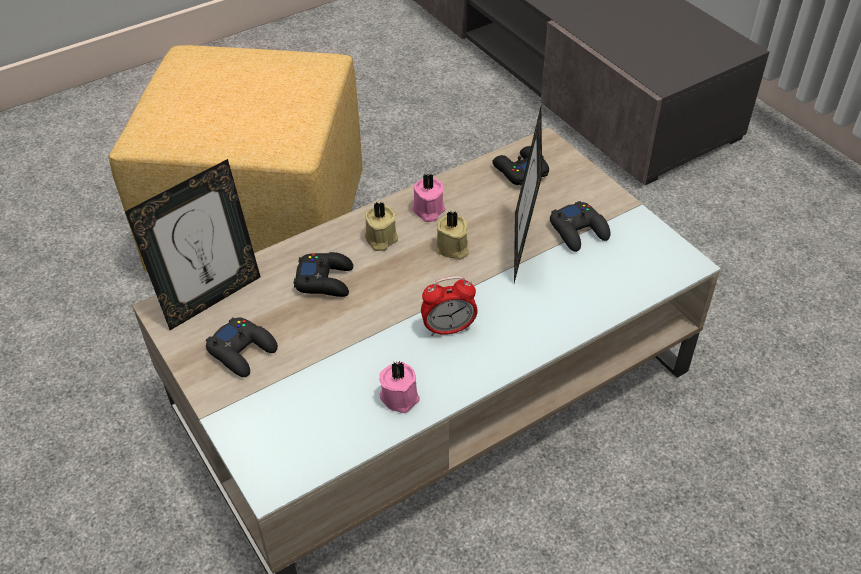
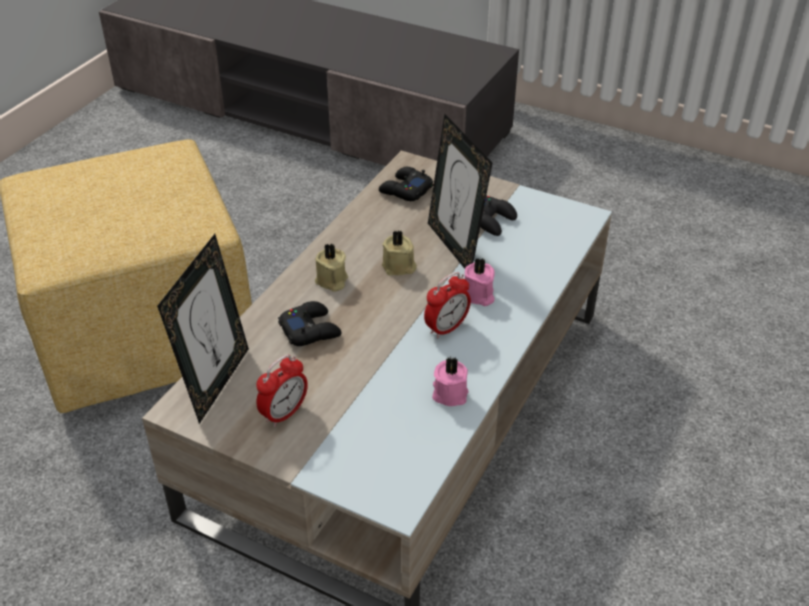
camera: 30 degrees left, 5 degrees down
(243, 351) = (284, 413): black game controller -> alarm clock
(428, 211) = (354, 245): pink candle -> pink candle (478, 296)

